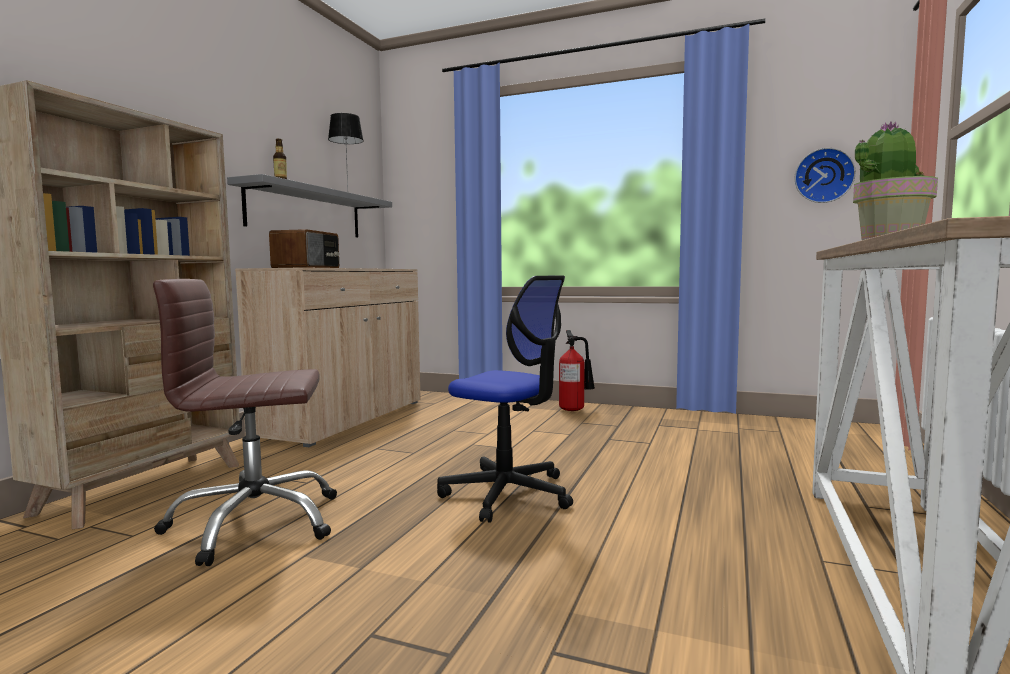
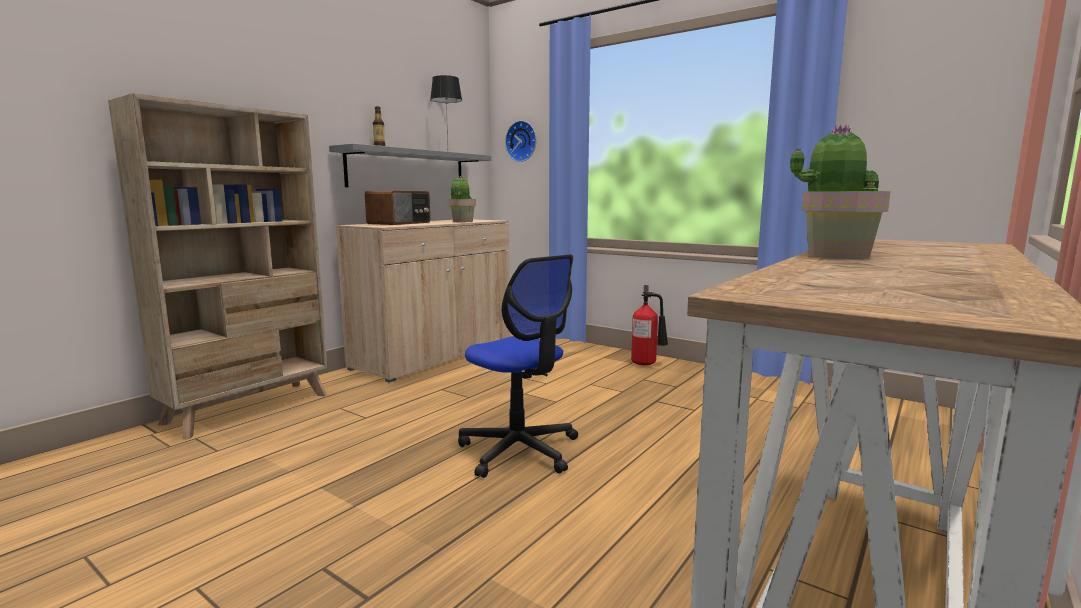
camera: 15 degrees right, 5 degrees up
(255, 523) = (304, 452): brown office chair -> none
(373, 268) = (462, 222): none -> potted plant
(823, 176) = (933, 129): wall clock -> wall clock (522, 141)

